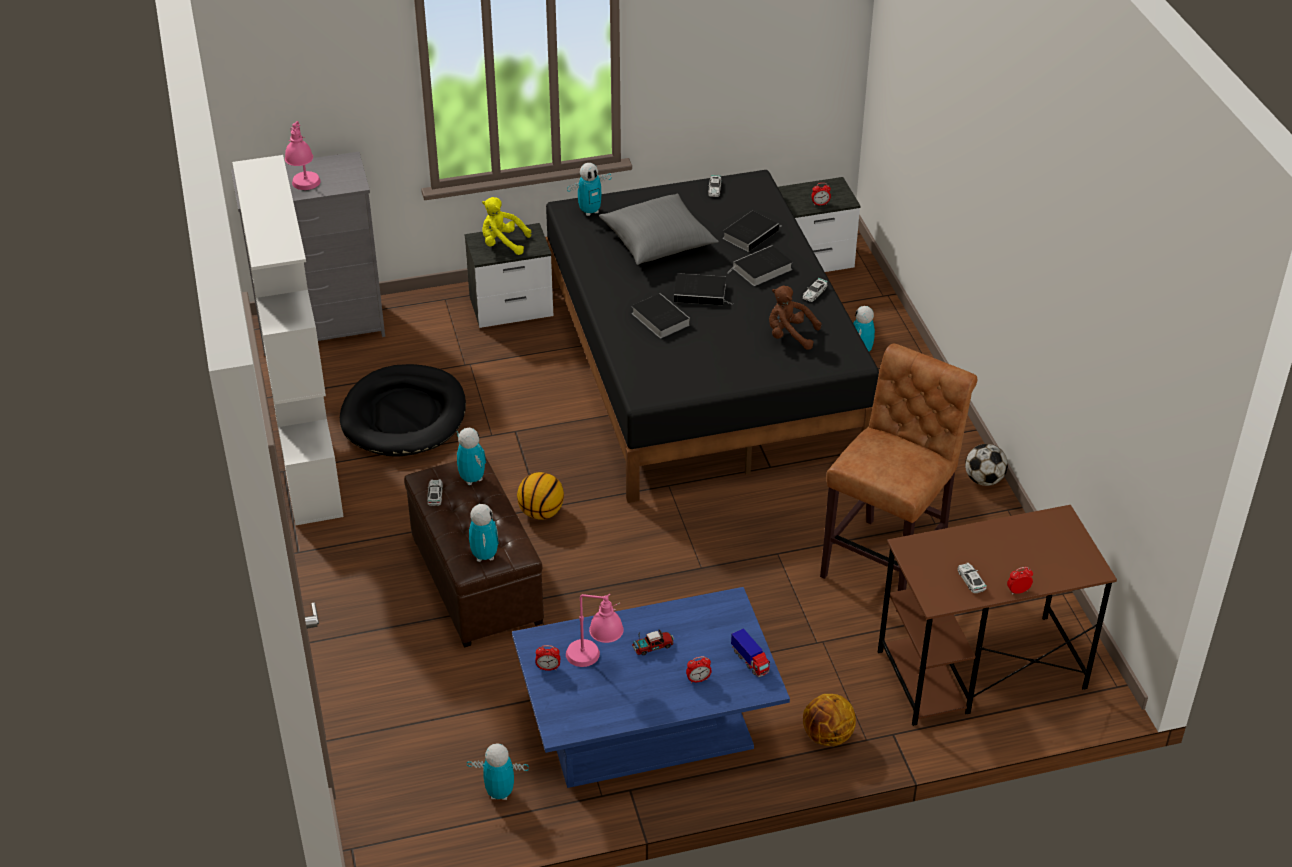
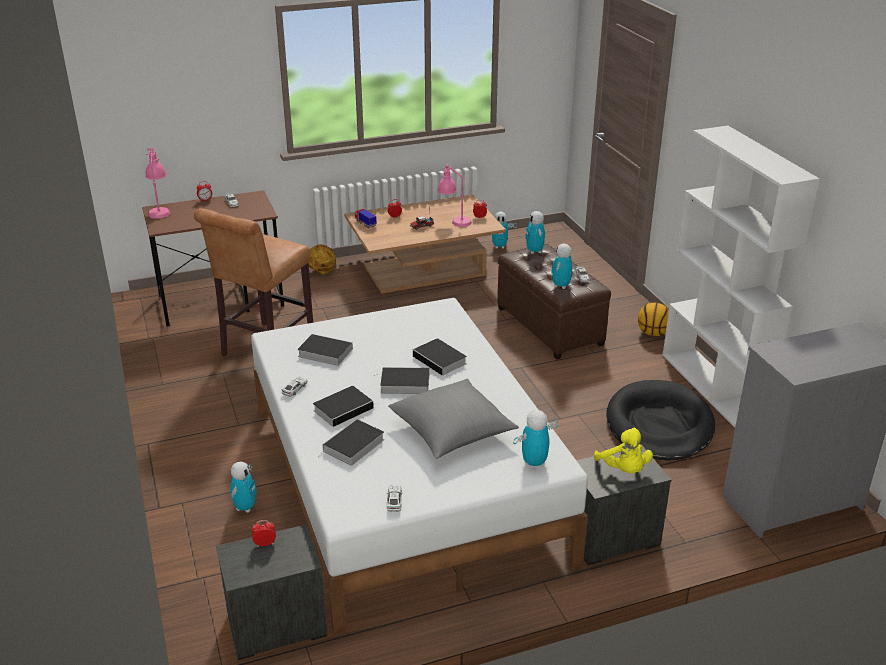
camera: 175 degrees right, 10 degrees down
(306, 189) = (812, 342): pink table lamp -> pink table lamp (159, 210)
(472, 478) = (561, 286): toy robot -> toy robot turned 60 degrees clockwise
(502, 243) = (623, 470): yellow plush toy -> yellow plush toy turned 60 degrees clockwise
(541, 512) = (518, 365): basketball -> basketball (652, 333)
(648, 728) = (424, 270): blue coffee table -> brown coffee table
(702, 367) = (403, 482): black bed -> white bed
(789, 335) = (323, 352): brown plush toy -> book
(984, 480) = (171, 403): football -> none

